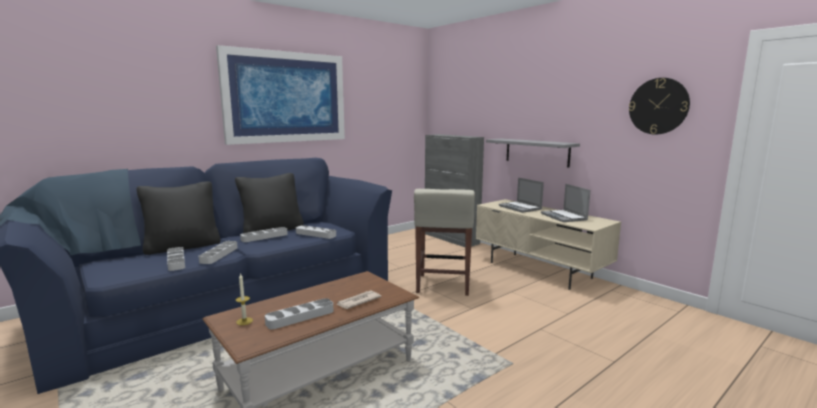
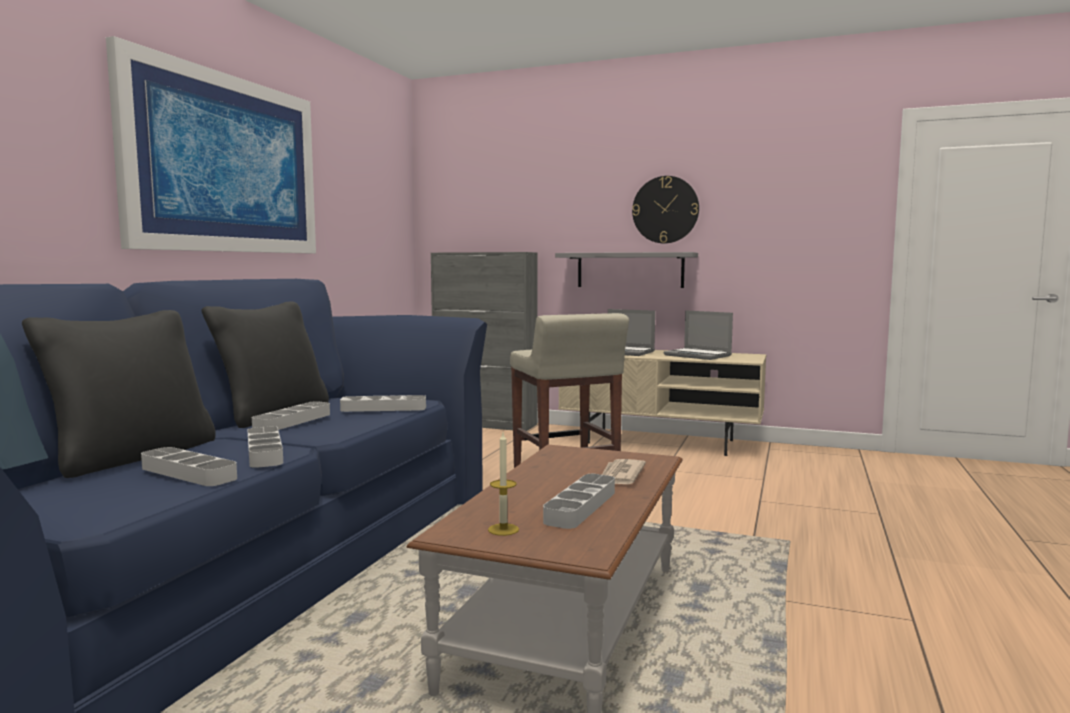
camera: 30 degrees left, 5 degrees down
(658, 106) = (803, 198): wall clock -> wall clock (665, 210)

